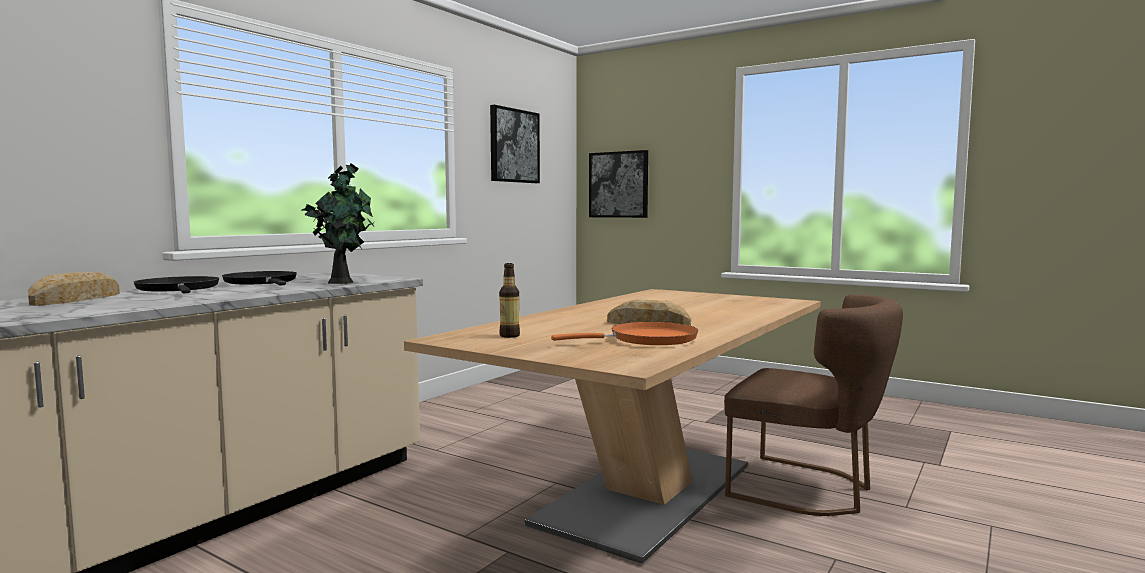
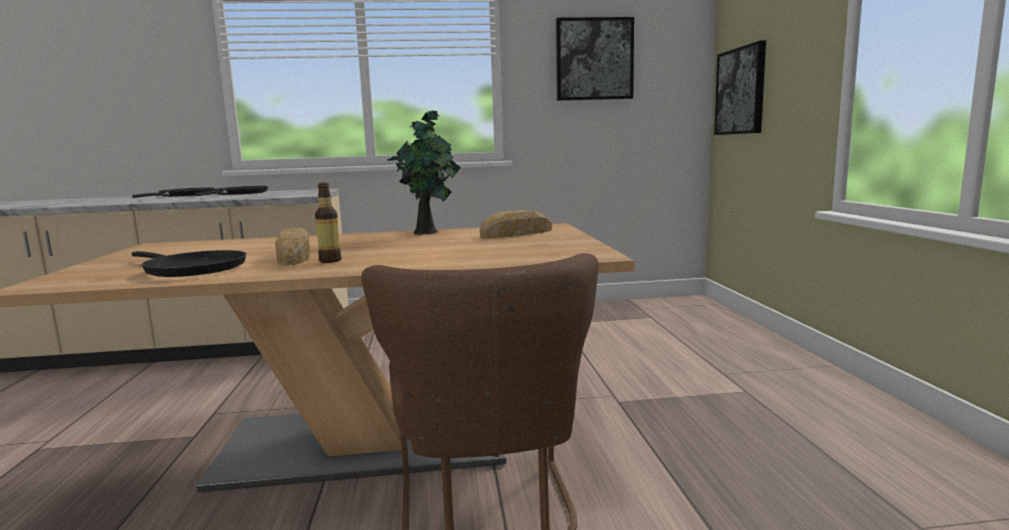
camera: 50 degrees right, 5 degrees up
(77, 299) = (121, 198): bread -> bread (516, 233)
(342, 282) = (263, 196): potted plant -> potted plant (428, 232)
(509, 336) = (182, 249): bottle -> bottle (330, 261)
(647, 340) = (192, 269): orange frying pan -> black frying pan

